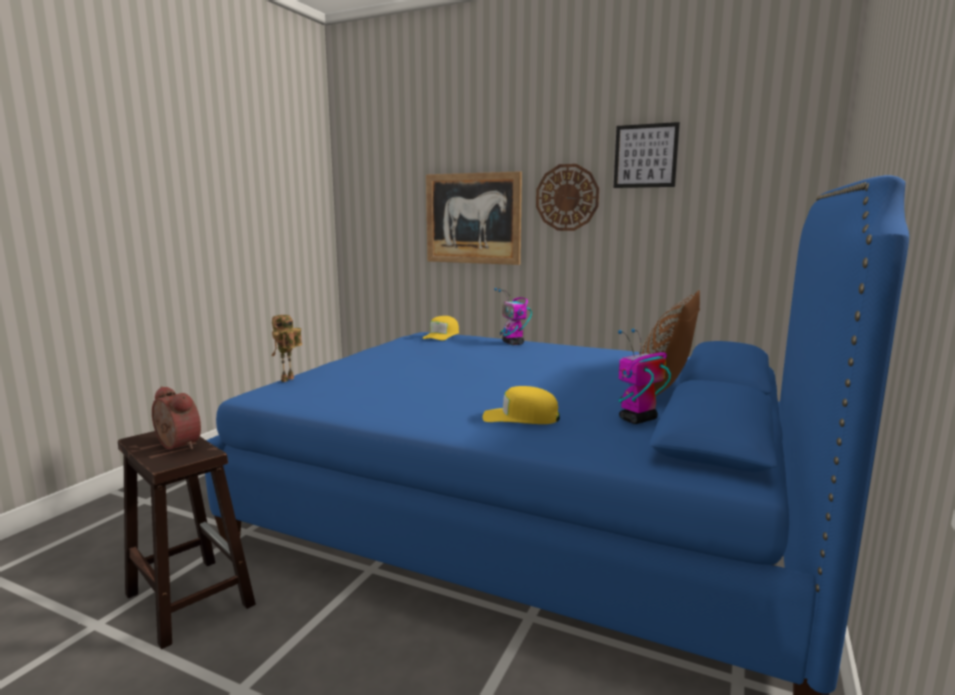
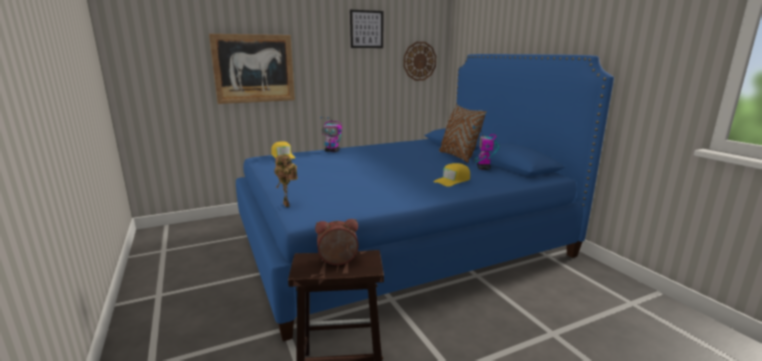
camera: 50 degrees left, 5 degrees up
(567, 197) = (322, 53): wall clock -> wall clock (419, 61)

